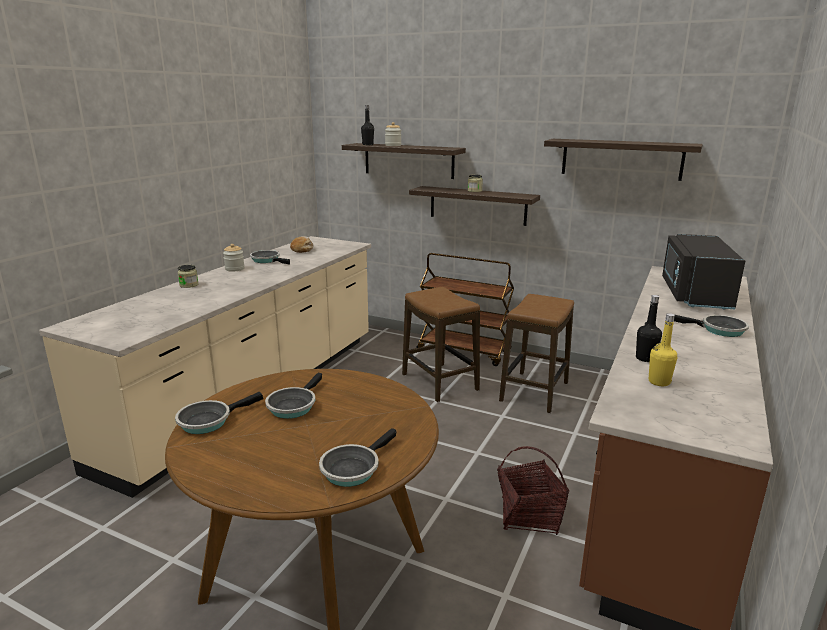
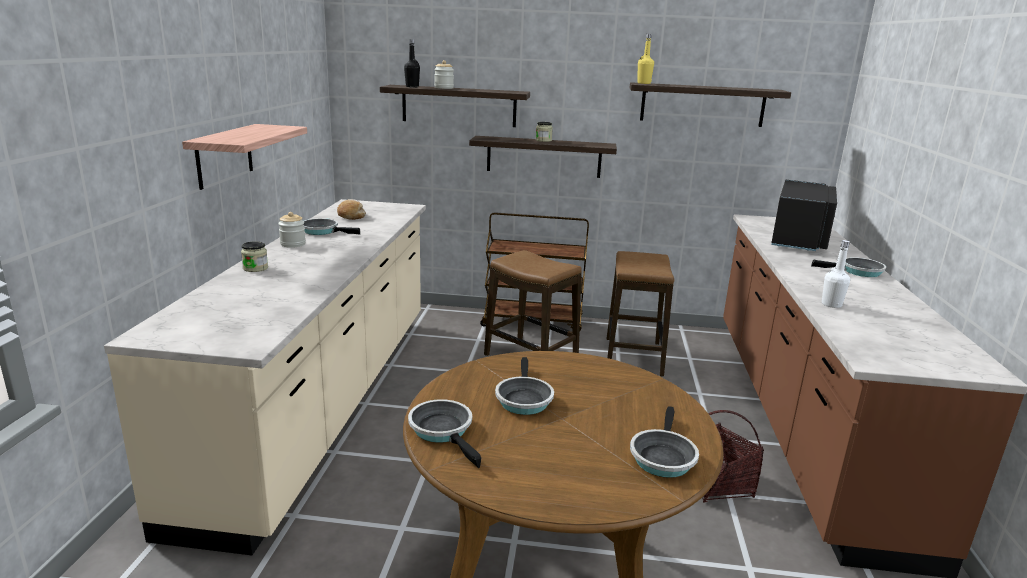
camera: 20 degrees left, 0 degrees up
(188, 199) = (224, 155): none -> shelf
(209, 421) = (444, 431): frying pan -> frying pan turned 120 degrees clockwise
(645, 358) = (831, 304): black bottle -> white bottle
(659, 382) = (867, 325): yellow bottle -> yellow bottle (643, 83)
(693, 294) = (800, 240): black microwave -> black microwave turned 150 degrees counterclockwise

